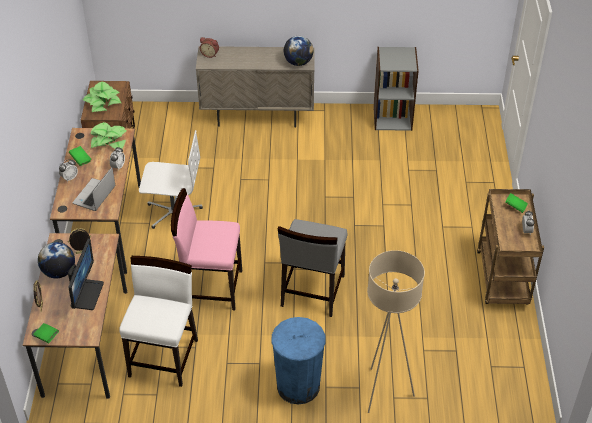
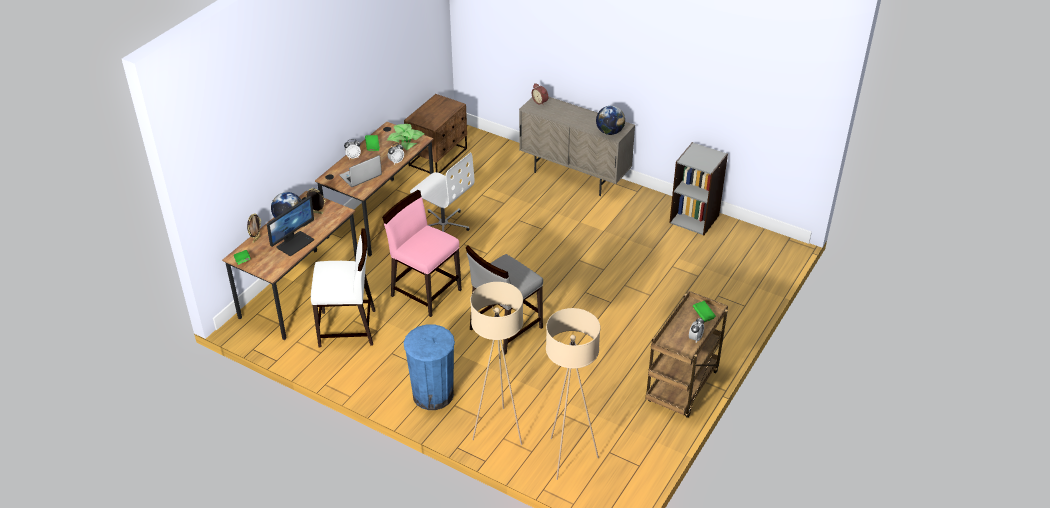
camera: 30 degrees right, 5 degrees down
(102, 102) = (431, 112): potted plant -> none
(164, 357) = (348, 328): white chair -> white chair turned 45 degrees clockwise
(462, 388) = (568, 457): none -> beige floor lamp

